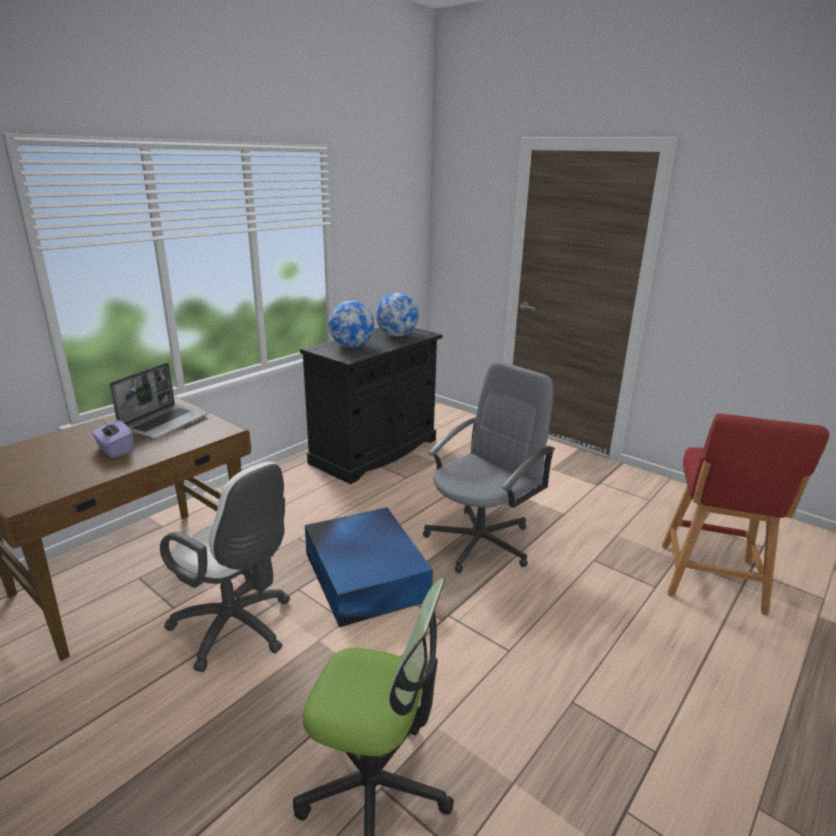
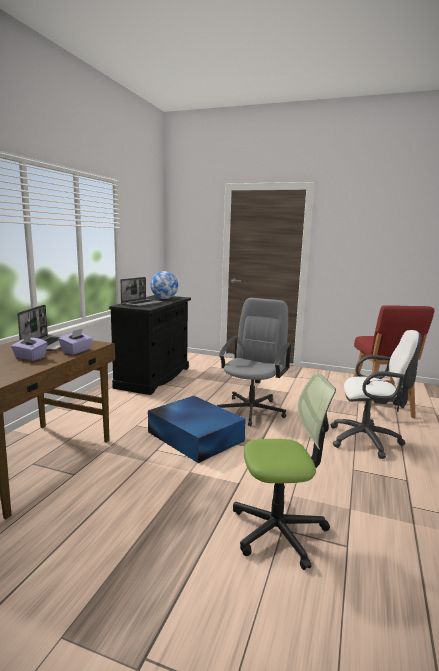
camera: 20 degrees left, 10 degrees down
(183, 443) = (77, 351): none -> purple tissue box
(237, 629) = (130, 476): white office chair -> white office chair (368, 441)
(351, 346) = (142, 303): globe -> laptop

